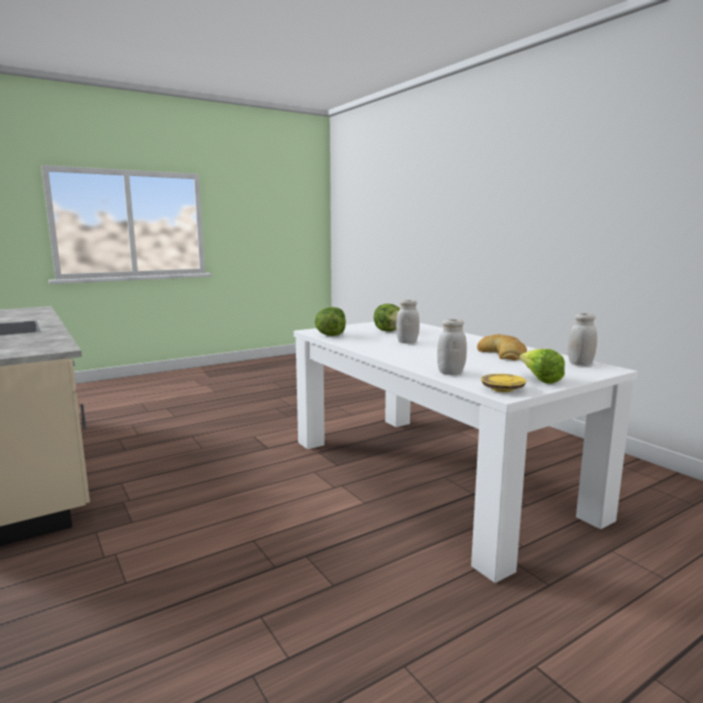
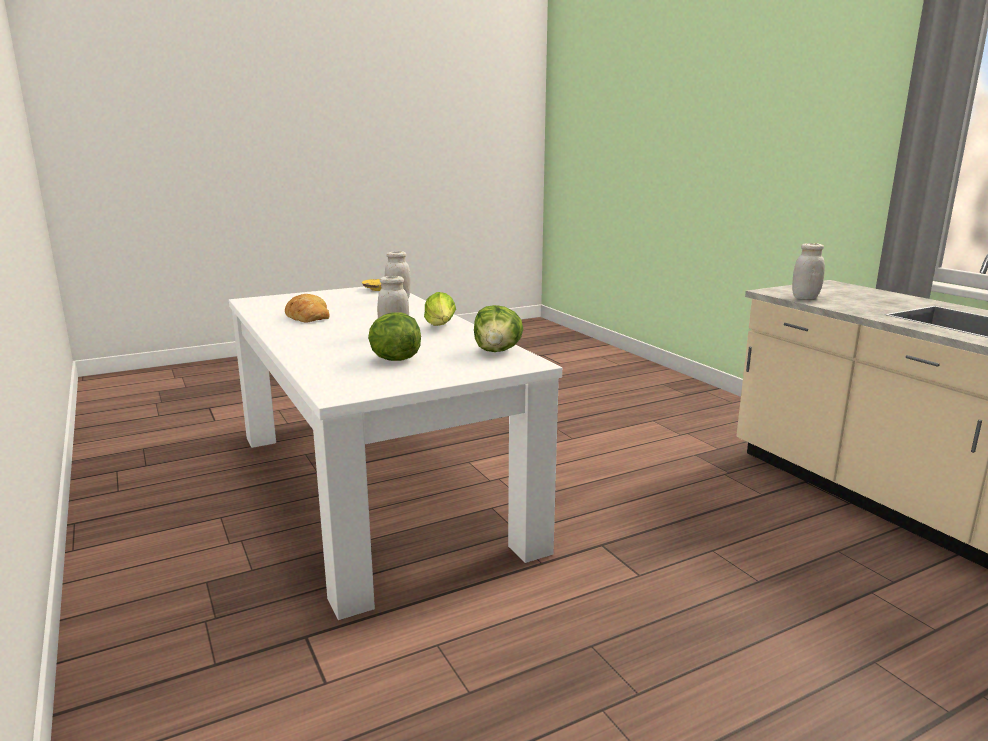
camera: 175 degrees left, 5 degrees up
(539, 379) = (334, 294): lettuce -> lettuce (441, 327)
(580, 364) = (260, 304): white jar -> white jar (805, 297)

